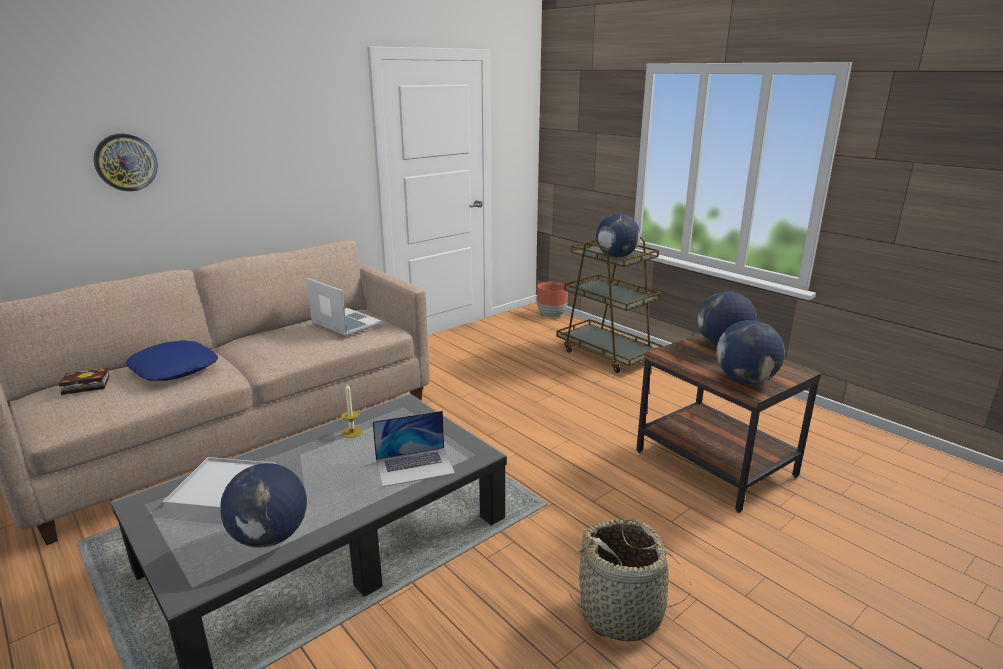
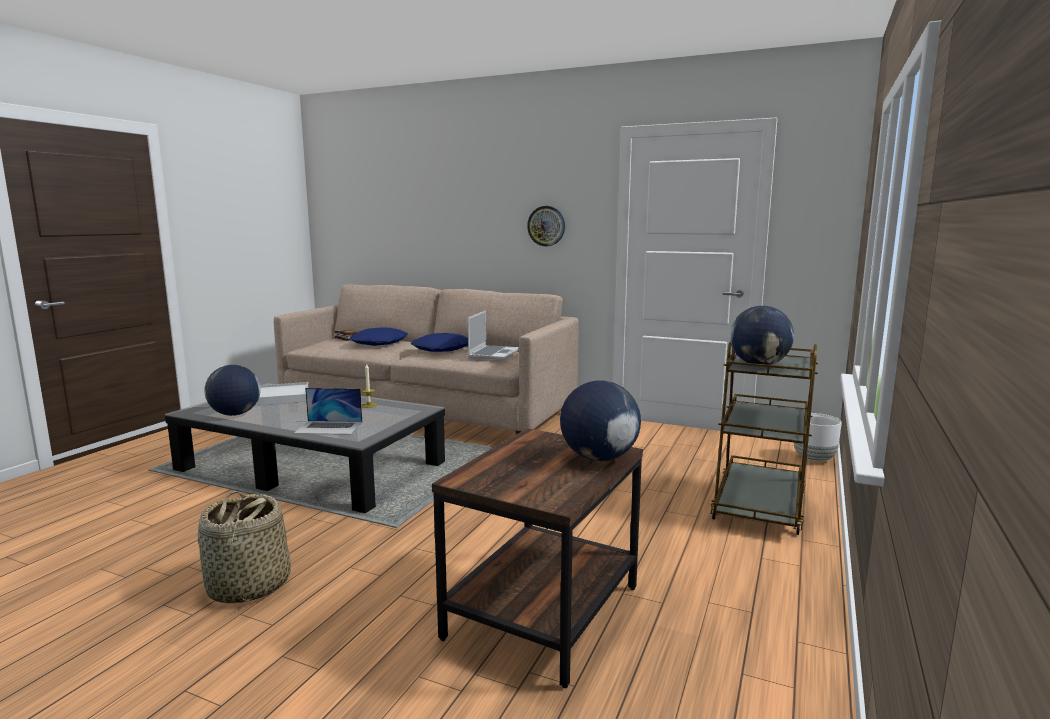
camera: 65 degrees right, 10 degrees down
(125, 162) = (435, 215): wall clock -> wall clock (546, 226)
(273, 342) = (442, 349): none -> blue pillow
(415, 466) = (329, 427): laptop -> laptop turned 45 degrees counterclockwise
(552, 315) = (814, 459): brown planter -> white planter
(745, 380) = (493, 474): globe -> none

